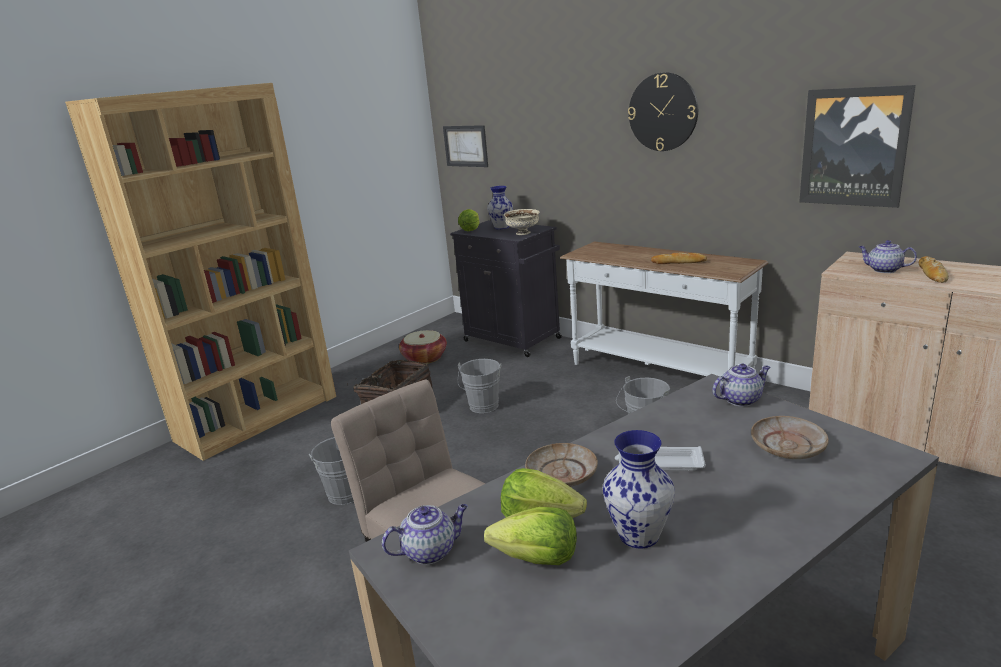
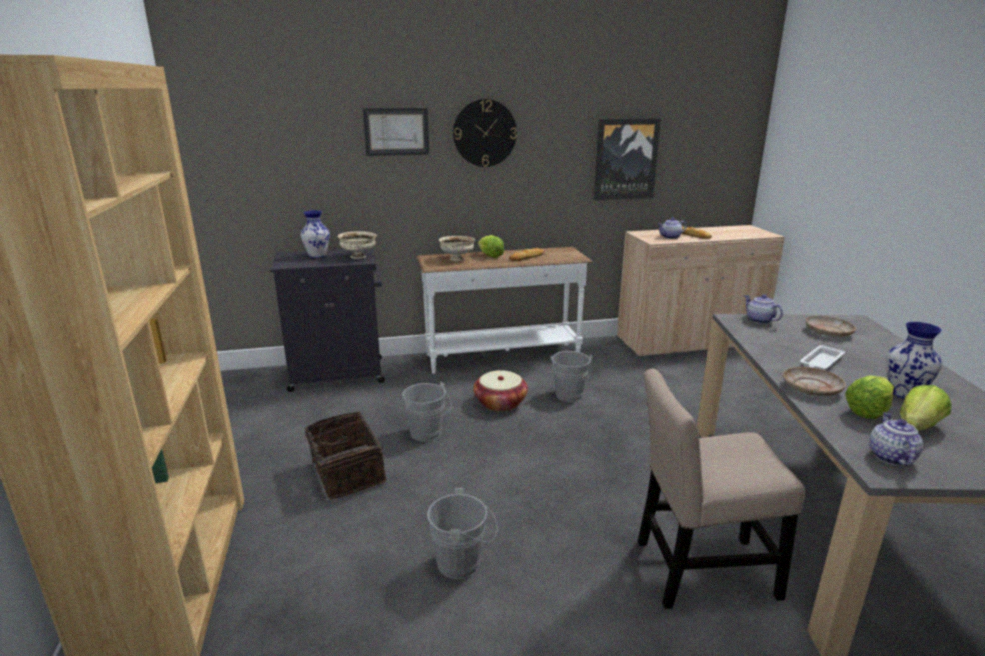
camera: 55 degrees left, 0 degrees up
(424, 358) = (275, 422): basket -> basket (500, 403)
(465, 146) = (235, 169): picture -> picture (396, 131)
(471, 229) = (286, 262): lettuce -> lettuce (490, 256)
(612, 251) = (457, 259): none -> beige bowl
(741, 399) = (759, 320): teapot -> teapot turned 45 degrees counterclockwise

